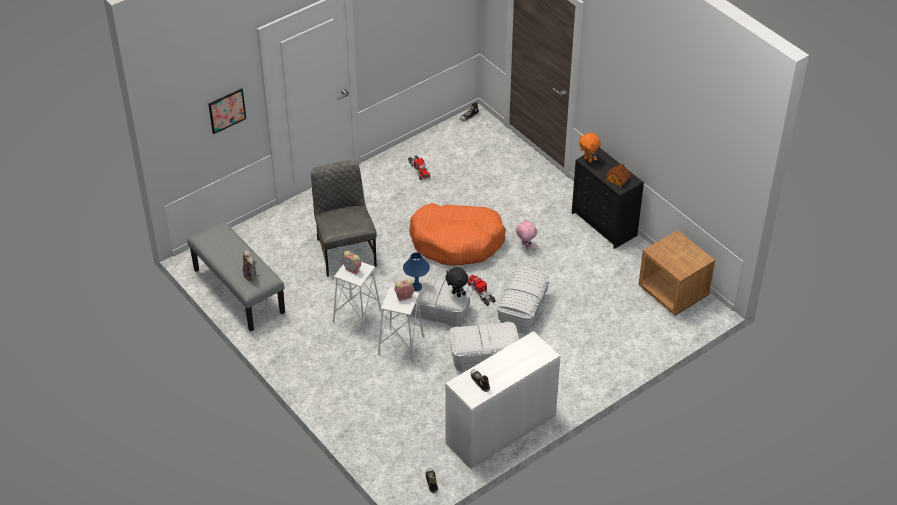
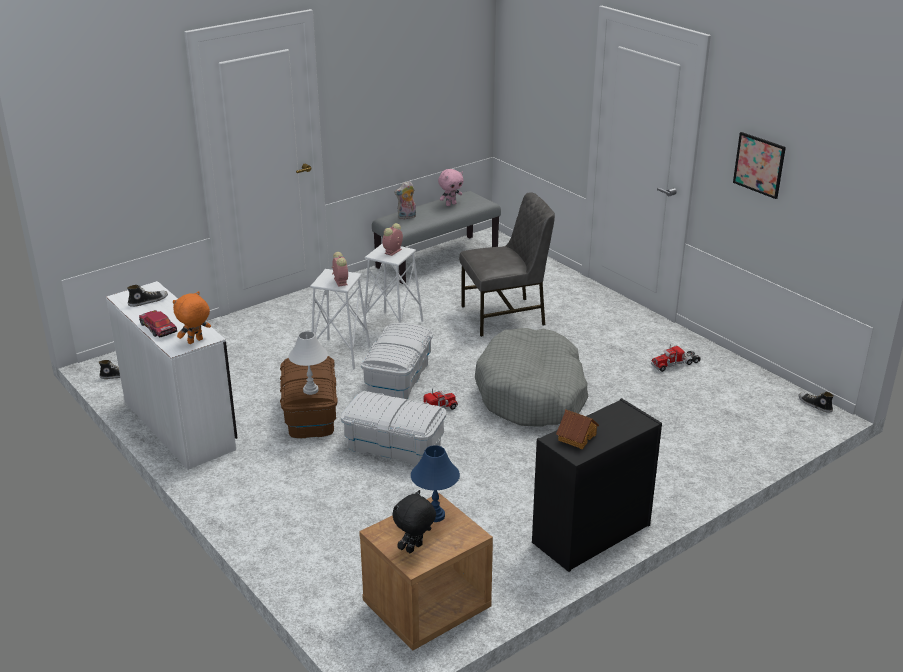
camera: 90 degrees right, 15 degrees down
(227, 110) = (556, 91): picture -> picture (759, 165)
(416, 287) = (402, 328): blue table lamp -> blue table lamp (435, 515)
(457, 241) = (532, 393): orange dog bed -> grey dog bed
(457, 294) = (387, 356): black plush toy -> black plush toy (415, 549)
(483, 357) = (310, 413): white storage box -> brown storage box
(504, 331) = (310, 390): none -> white table lamp
(521, 368) = (158, 329): none -> toy car
(525, 246) = (527, 451): pink plush toy -> pink plush toy (450, 204)
(588, 159) = (624, 410): orange plush toy -> orange plush toy (195, 341)

